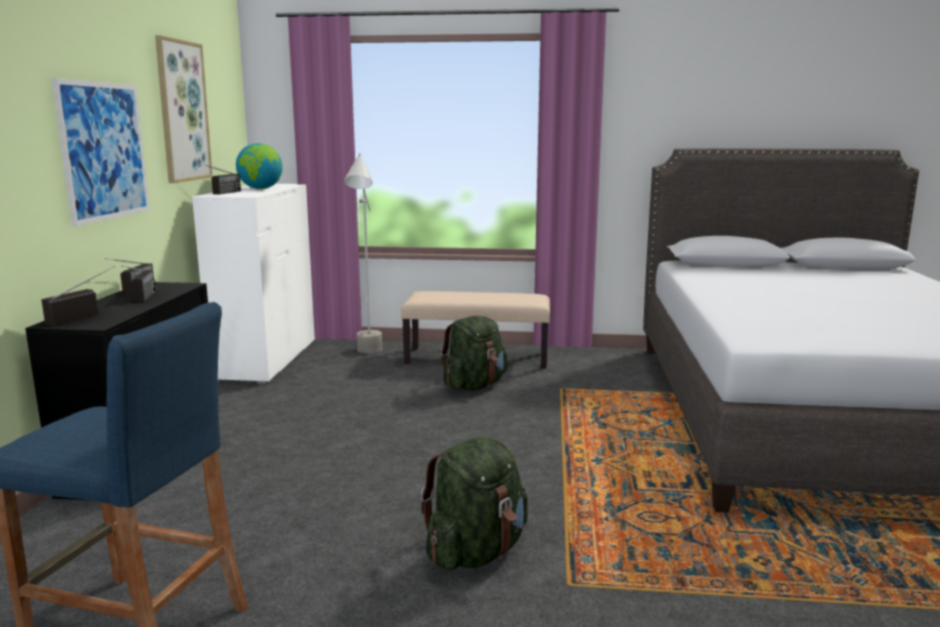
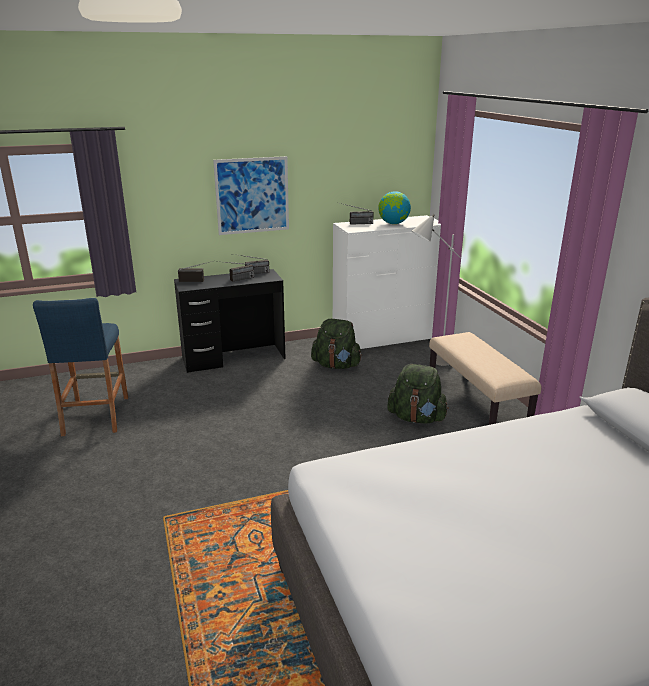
camera: 65 degrees right, 10 degrees up
(182, 111) = (340, 167): picture -> none
(476, 552) = (185, 478): green backpack -> green backpack (336, 365)

